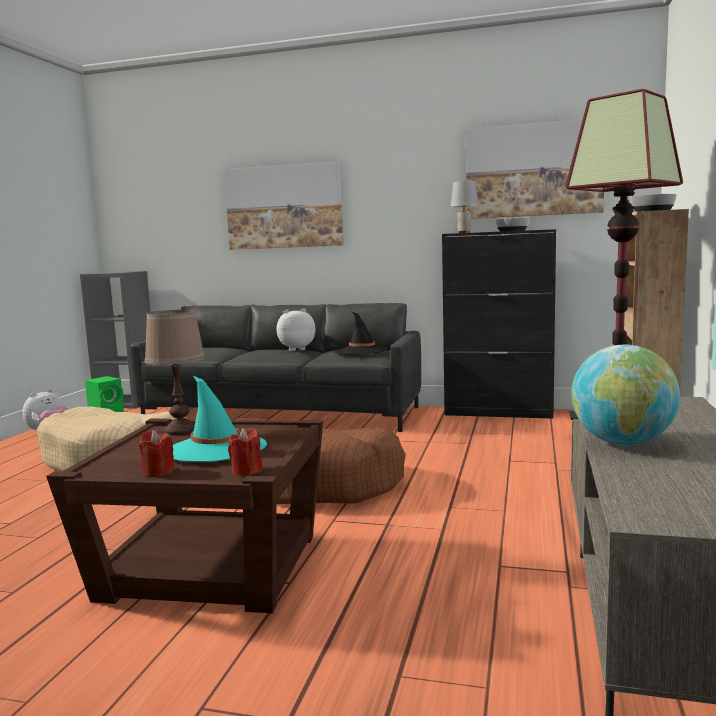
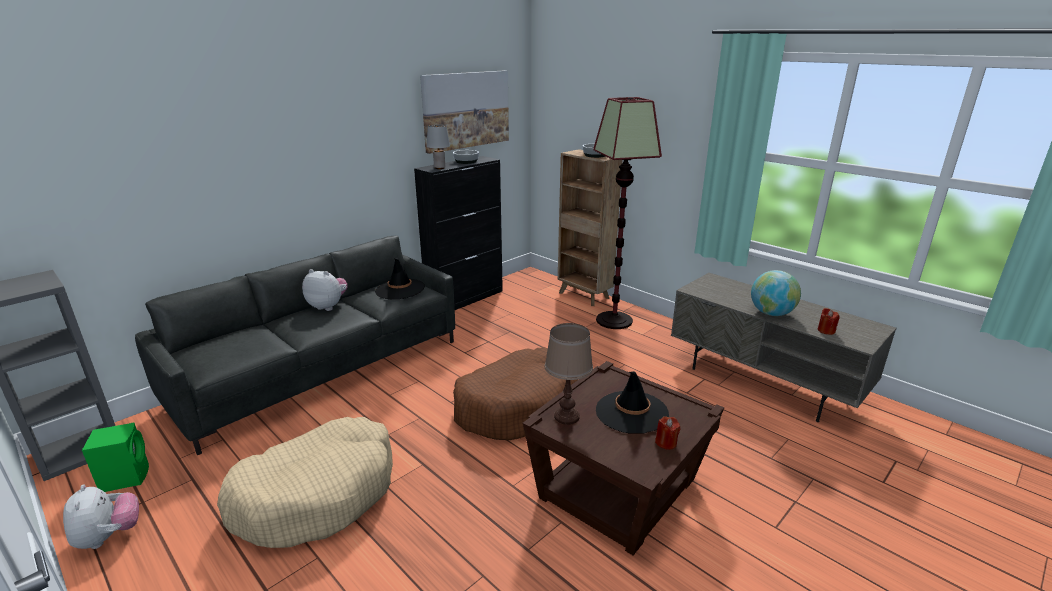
camera: 60 degrees left, 15 degrees up
(216, 449) = (631, 412): turquoise hat -> black hat
(246, 471) = (688, 411): red candle -> red candle (826, 330)
(284, 207) = (255, 157): picture -> none
(296, 349) = (328, 306): plush toy -> plush toy turned 90 degrees clockwise

